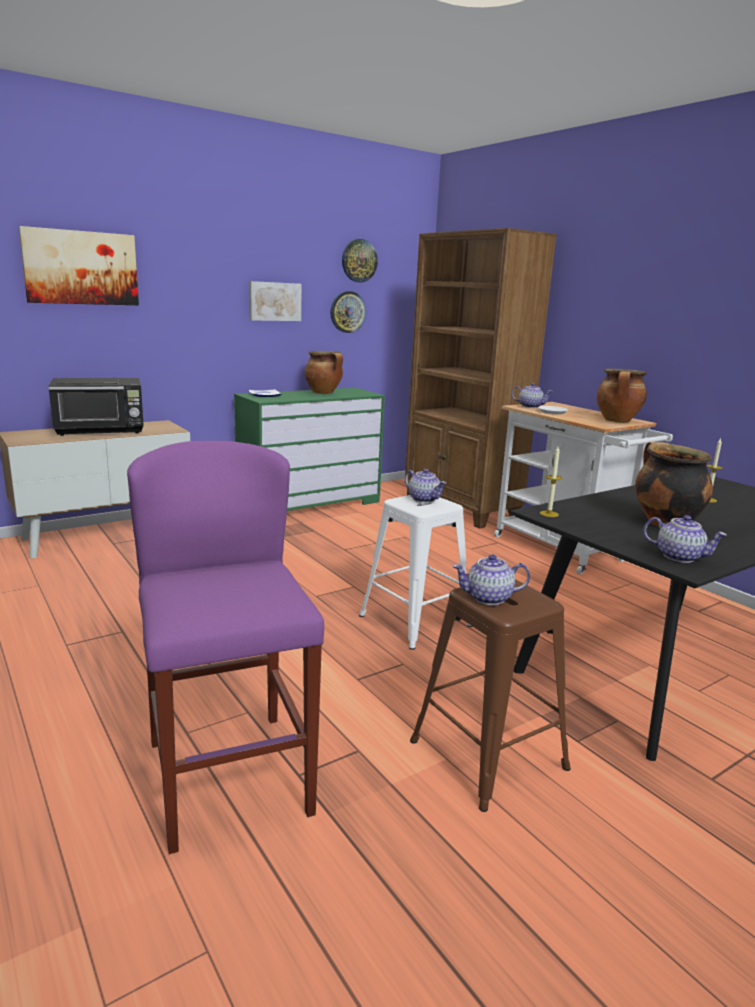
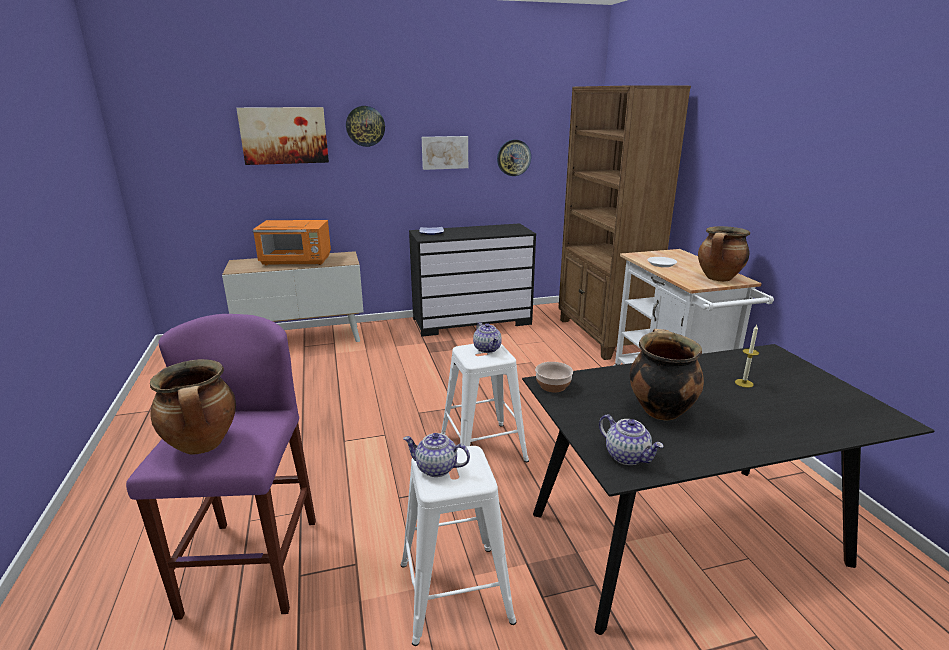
camera: 20 degrees right, 5 degrees up
(101, 431) = (297, 261): black microwave -> orange microwave
(309, 503) = (472, 321): green dresser -> black dresser
(324, 393) = (484, 230): cooking pot -> cooking pot (203, 445)
(359, 260) = (524, 112): wall clock -> wall clock (365, 126)
(486, 753) = (453, 591): brown stool -> white stool
(530, 406) = (648, 255): teapot -> none
(549, 514) = (553, 386): candle -> bowl

